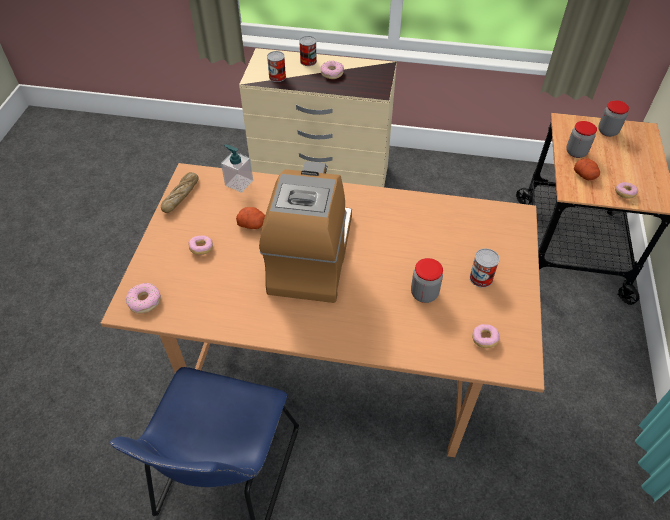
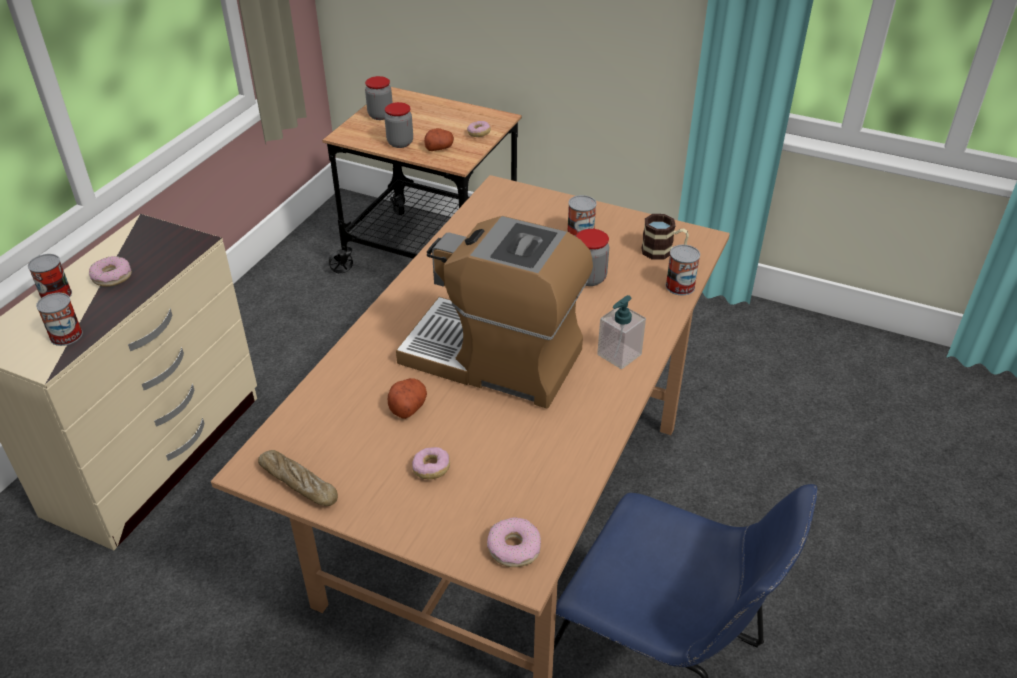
camera: 75 degrees left, 10 degrees down
(239, 183) = (309, 410): soap dispenser -> soap dispenser (619, 354)
(440, 357) = (680, 286): none -> can
(484, 339) = (663, 252): donut -> mug

